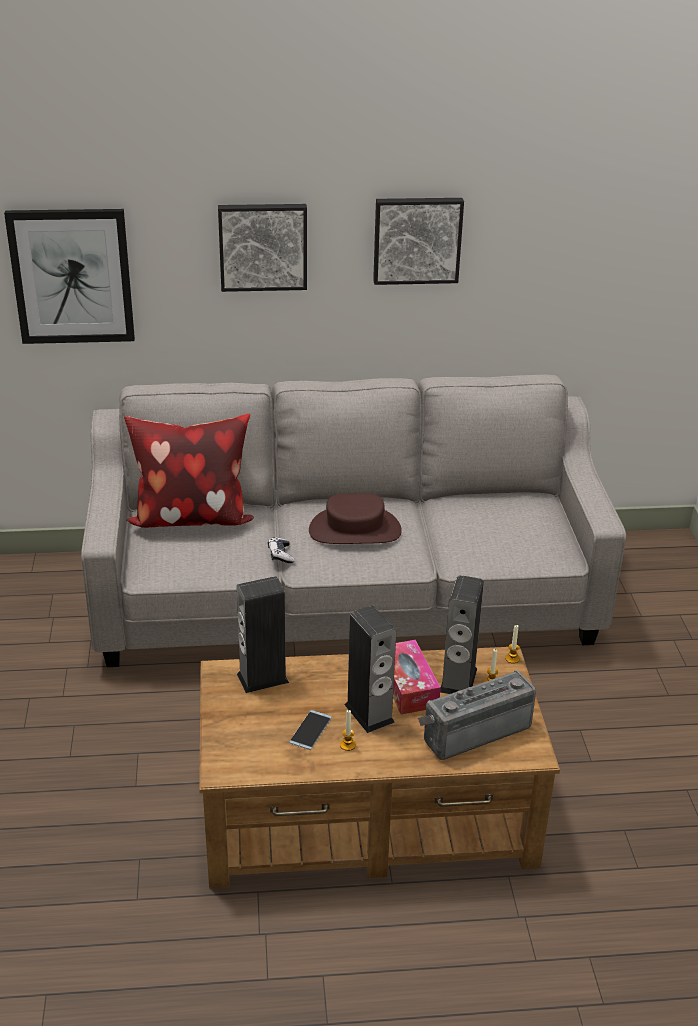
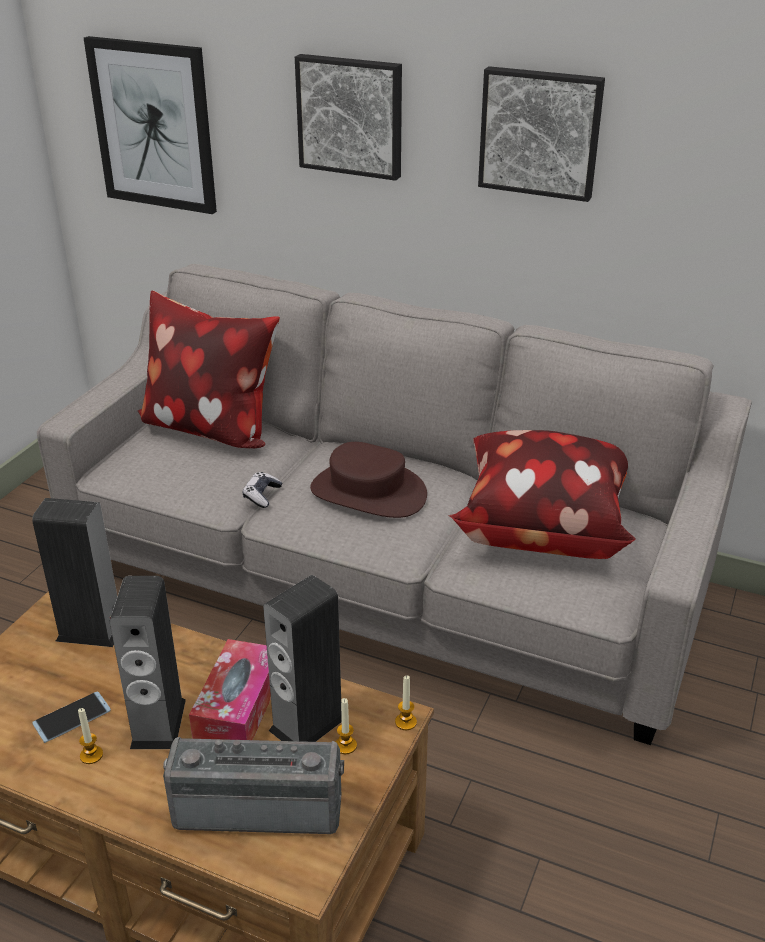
camera: 30 degrees right, 0 degrees up
(486, 519) = (541, 527): none -> pillow

